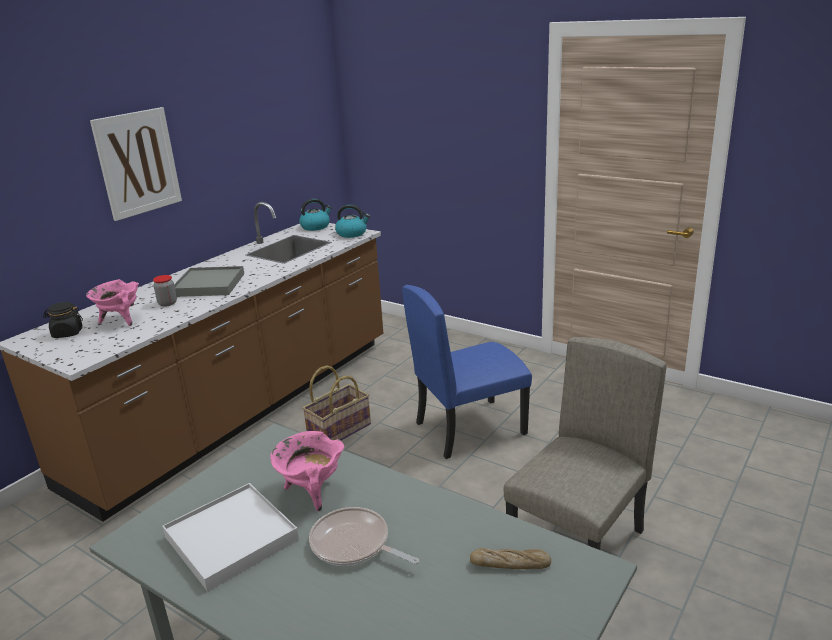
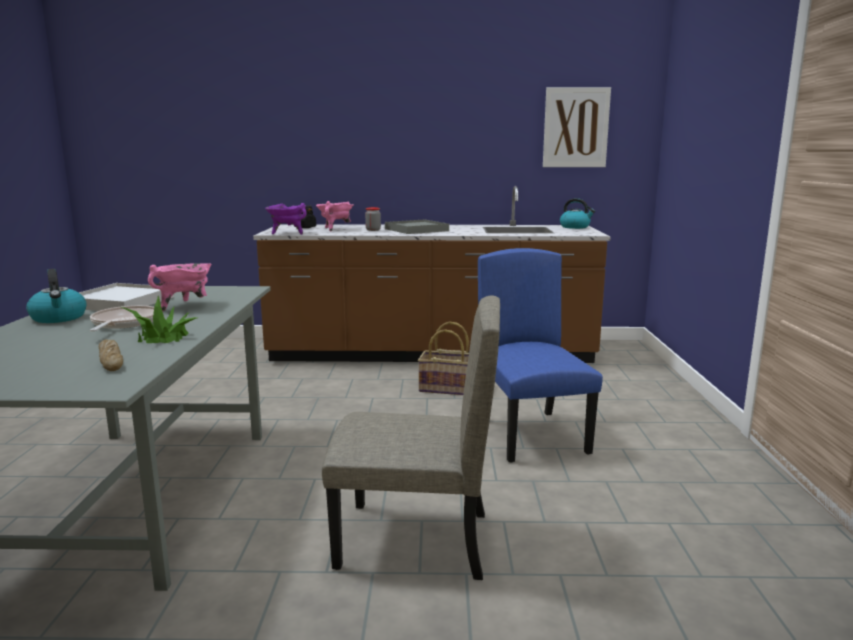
camera: 55 degrees right, 10 degrees down
(99, 352) = (287, 233): none -> purple cooking pot
(137, 163) = (414, 129): picture -> picture (576, 127)
(352, 233) = (584, 233): kettle -> kettle (59, 318)
(442, 523) = (162, 337): none -> potted plant
(470, 428) = (532, 435): blue chair -> blue chair turned 45 degrees clockwise

